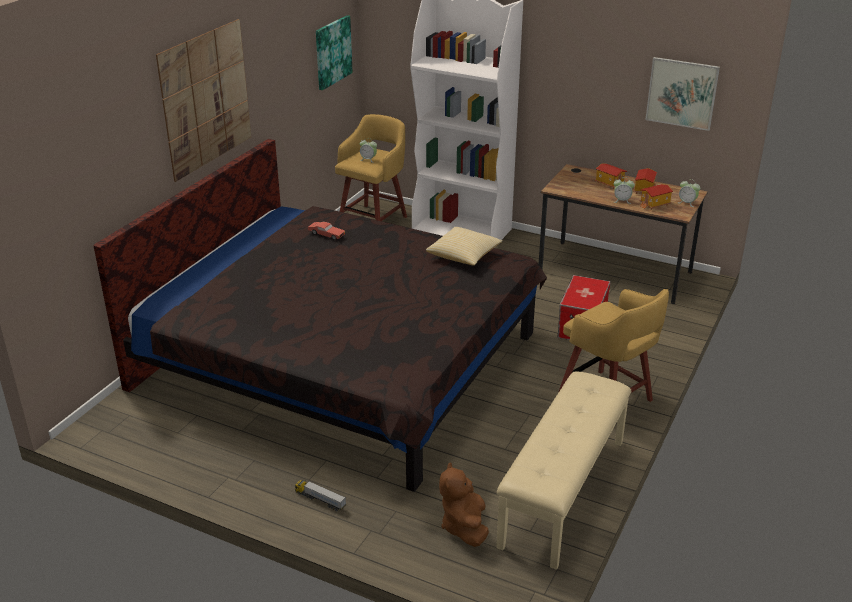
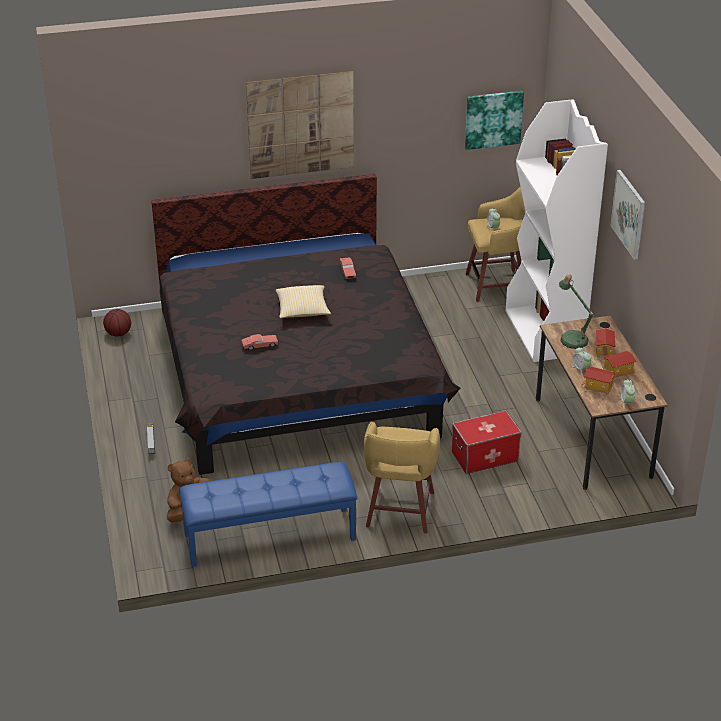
camera: 50 degrees right, 5 degrees up
(109, 435) = (118, 333): none -> basketball
(368, 323) = (259, 345): none -> red toy car
(464, 256) = (398, 340): pillow -> pillow (302, 310)
(564, 492) = (270, 537): beige bench -> blue bench
(575, 187) = (572, 337): none -> table lamp
(682, 93) = (668, 297): picture -> picture (629, 214)

